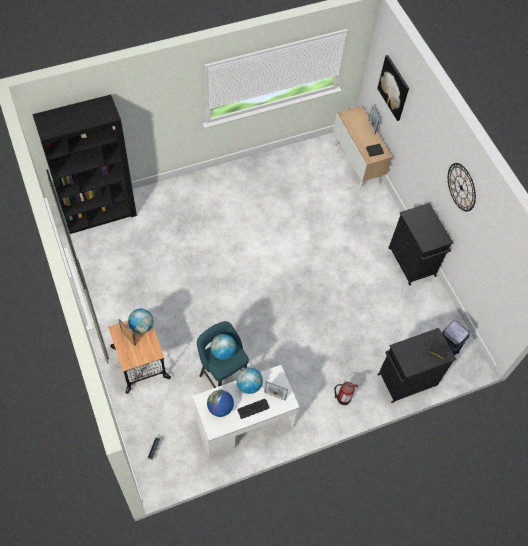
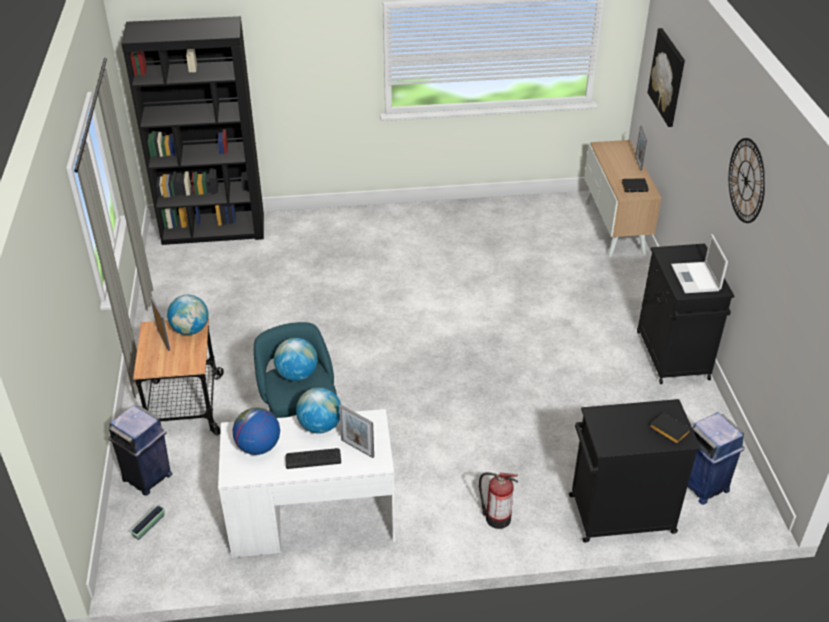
camera: 20 degrees right, 20 degrees down
(139, 417) = (148, 477): none -> blue trash can
(430, 233) = (696, 278): none -> laptop

